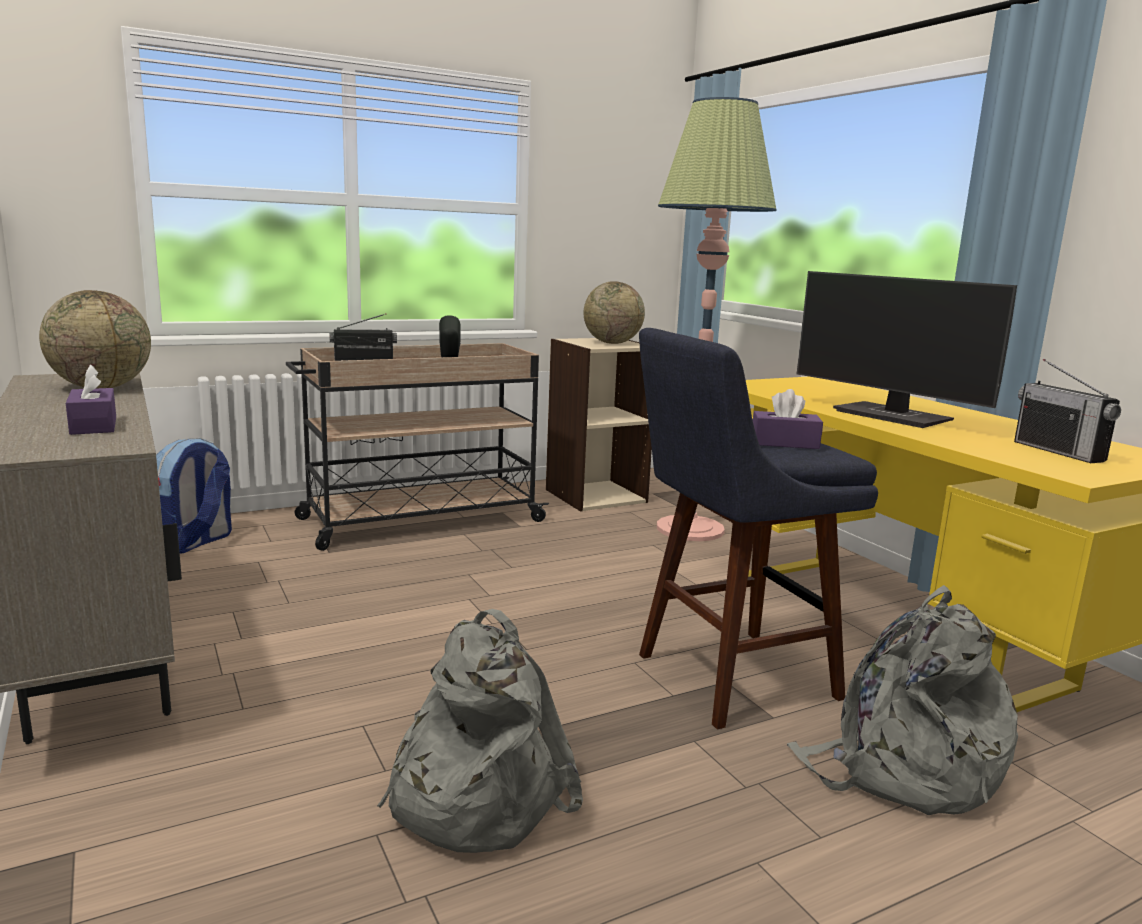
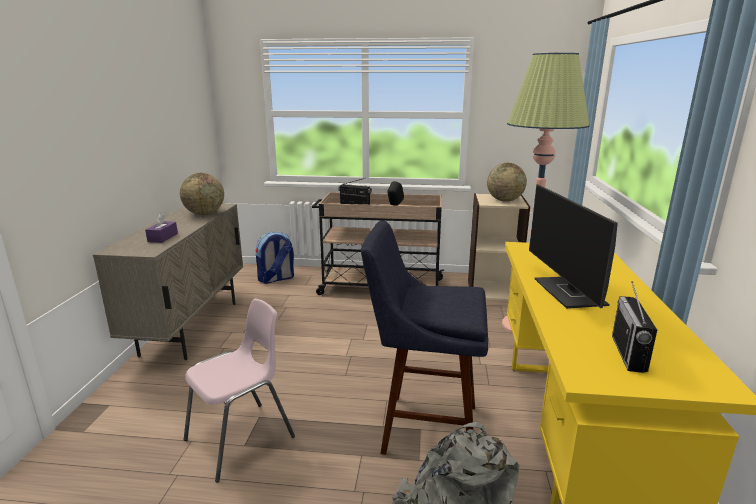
camera: 35 degrees right, 5 degrees up
(474, 793) = (242, 439): grey backpack -> pink chair
(784, 443) = (448, 301): purple tissue box -> none

